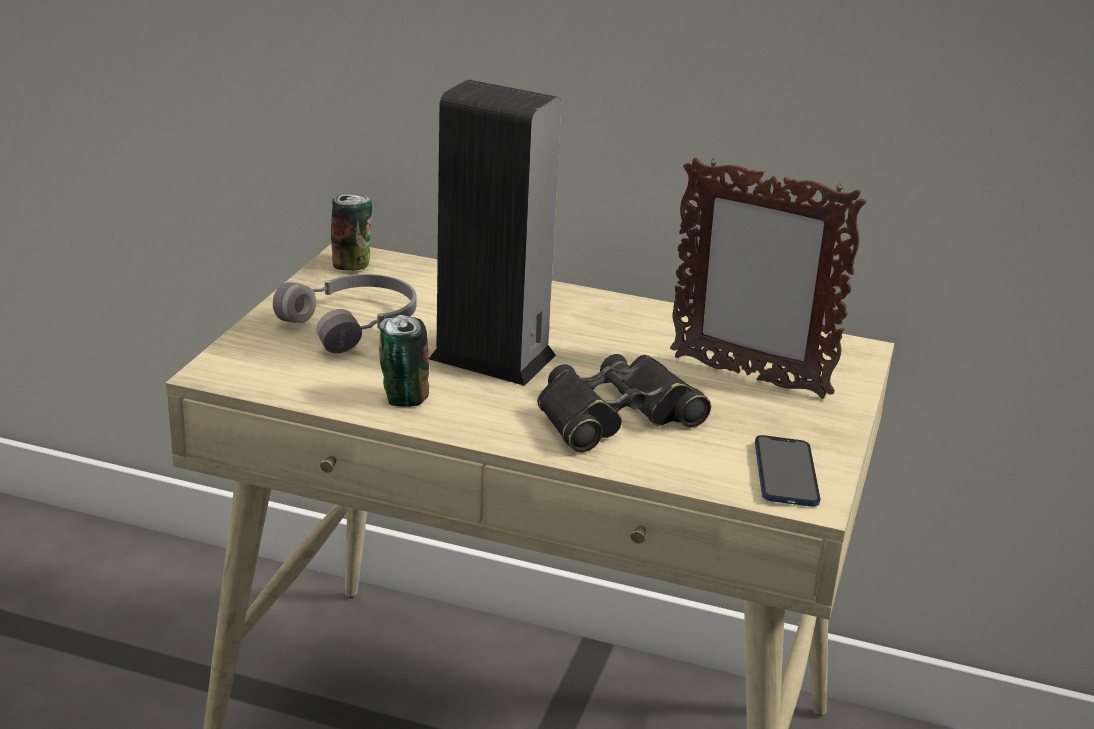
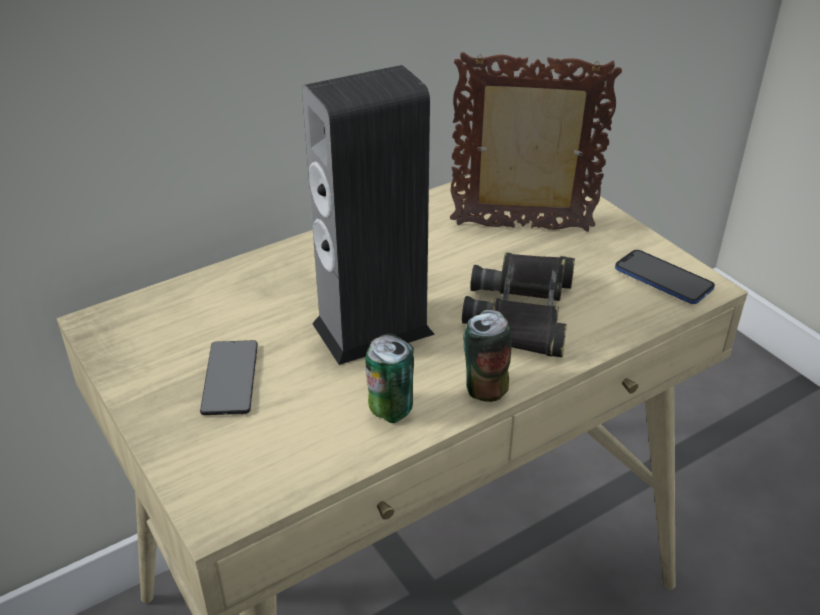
camera: 50 degrees left, 10 degrees up
(352, 265) = (120, 329): can -> can (485, 387)
(354, 324) = (230, 379): grey headphones -> phone
(748, 376) = (523, 228): picture frame -> picture frame turned 150 degrees counterclockwise

